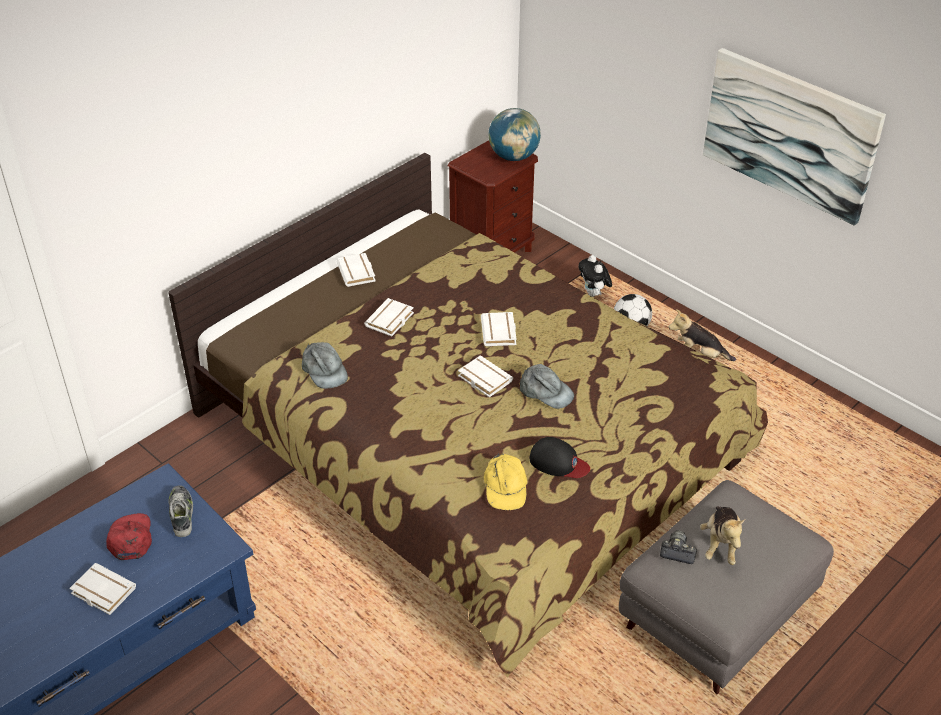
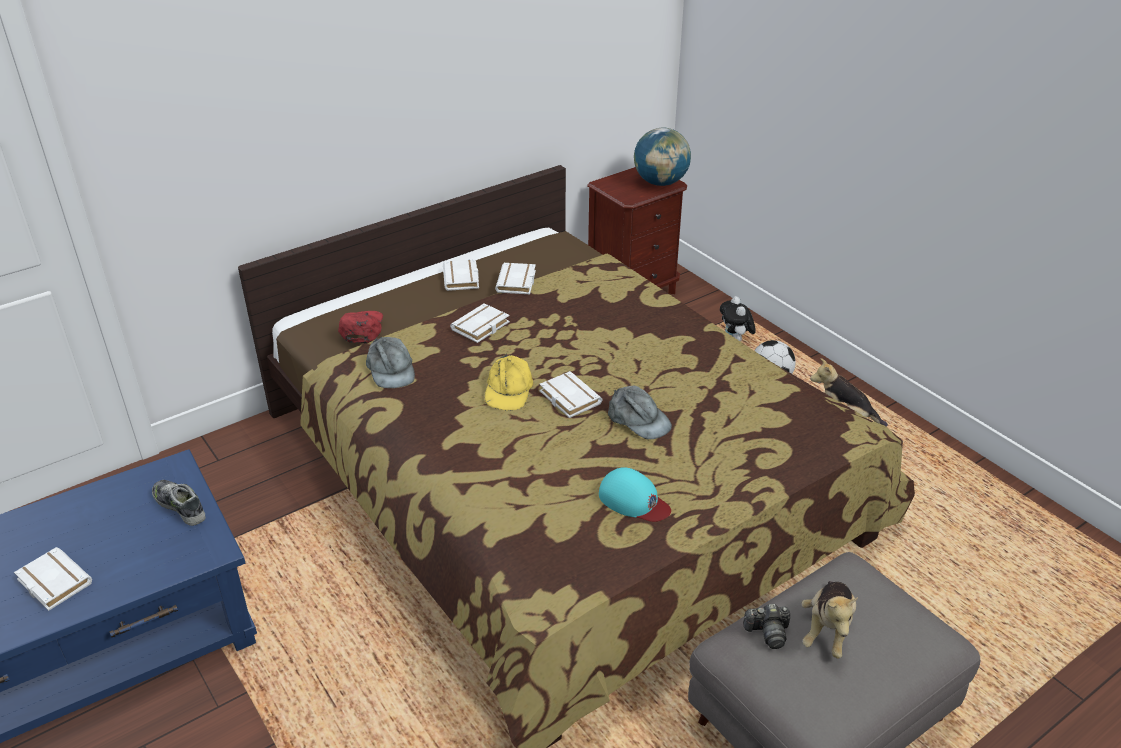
camera: 10 degrees right, 5 degrees down
(130, 538) = (111, 525): red cap -> red cap (361, 328)
(182, 514) = (180, 506): shoe -> shoe turned 45 degrees counterclockwise
(500, 333) = (601, 352): white book -> white book (517, 283)
(505, 487) = (560, 521): yellow cap -> yellow cap (508, 390)
(558, 462) = (633, 500): black cap -> turquoise cap
(677, 552) = (767, 633): camera -> camera turned 150 degrees clockwise
(790, 134) = (971, 150): picture -> none

